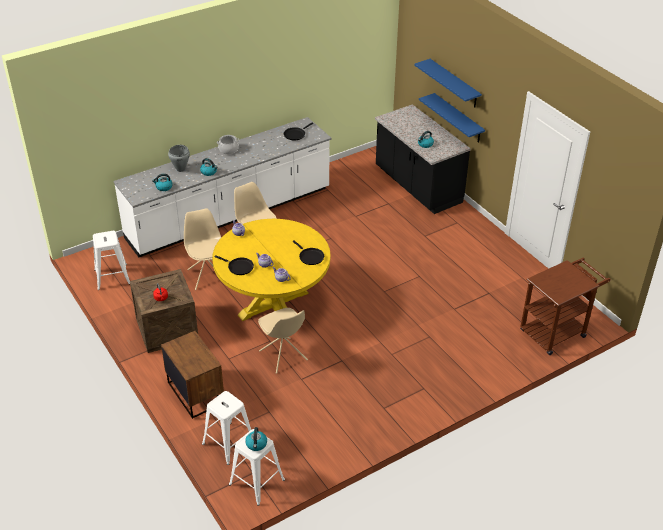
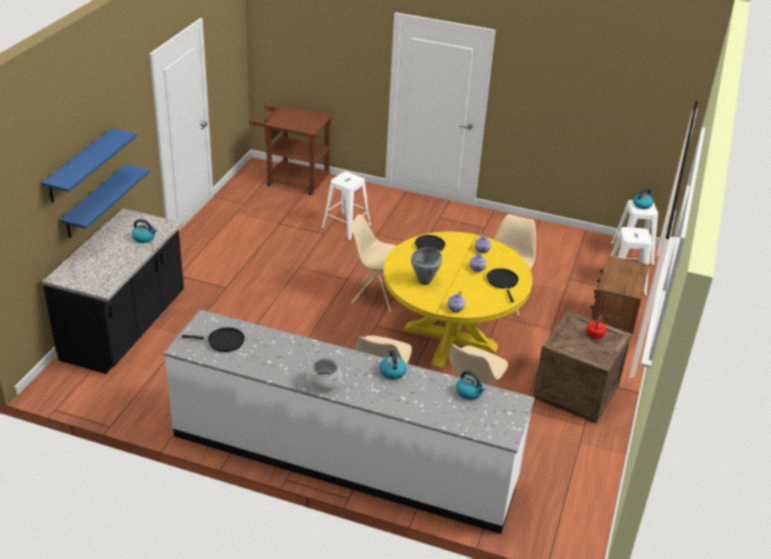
camera: 130 degrees left, 5 degrees down
(111, 276) = (571, 491): white stool -> white stool (346, 227)
(180, 169) = (417, 401): grey cooking pot -> grey cooking pot (425, 281)
(352, 295) = (375, 296): none -> beige chair

